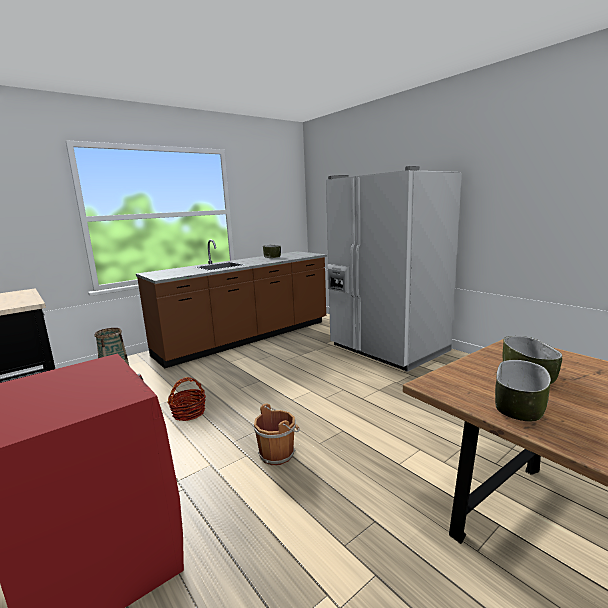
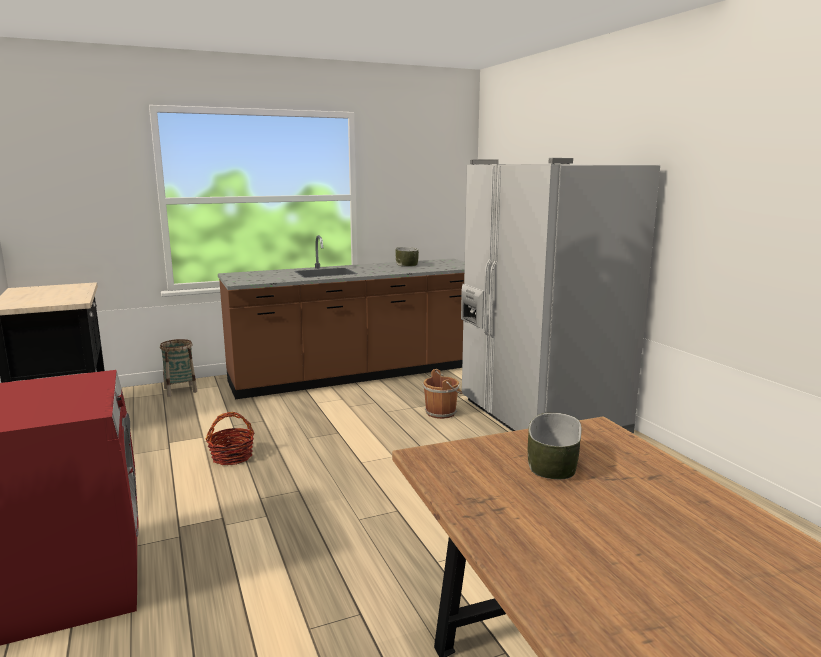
camera: 15 degrees right, 0 degrees up
(278, 453) = (302, 520): brown bucket -> brown bucket (442, 412)
(518, 406) = (488, 495): bowl -> none

